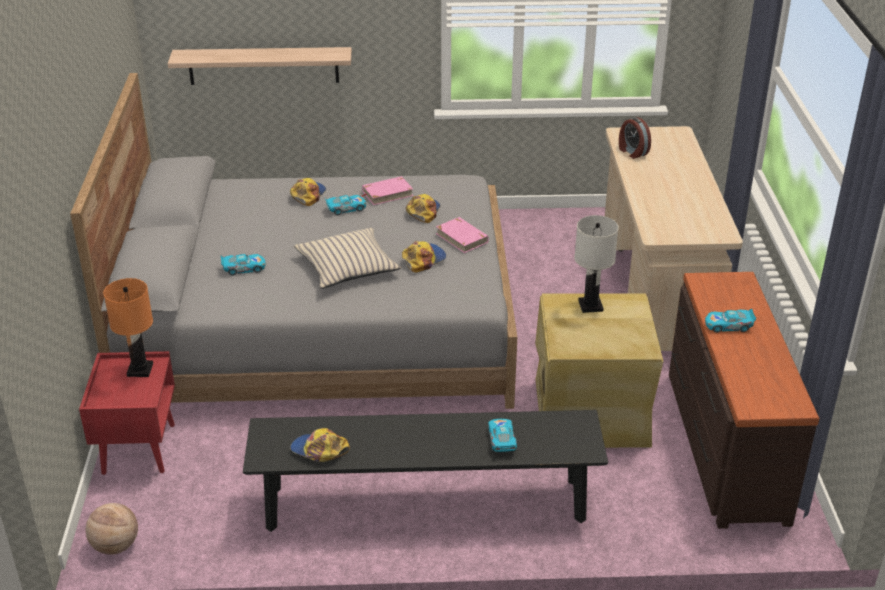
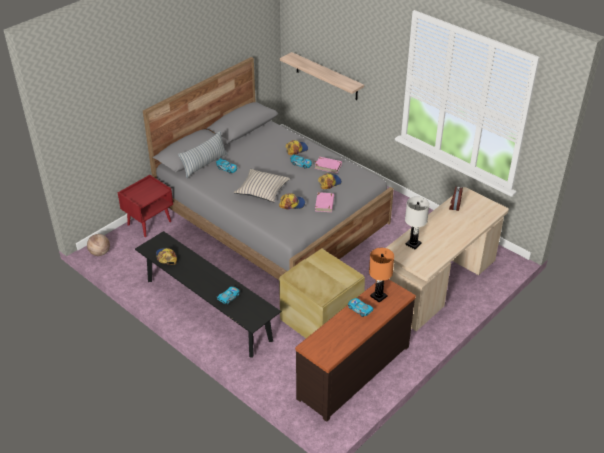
camera: 45 degrees right, 5 degrees up
(140, 370) = (155, 190): orange table lamp -> orange table lamp (378, 296)
(197, 281) = (204, 164): none -> pillow
(590, 306) = (331, 266): white table lamp -> white table lamp (413, 244)

